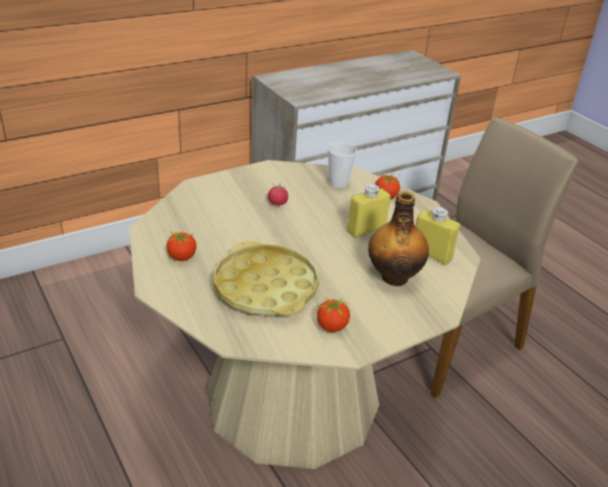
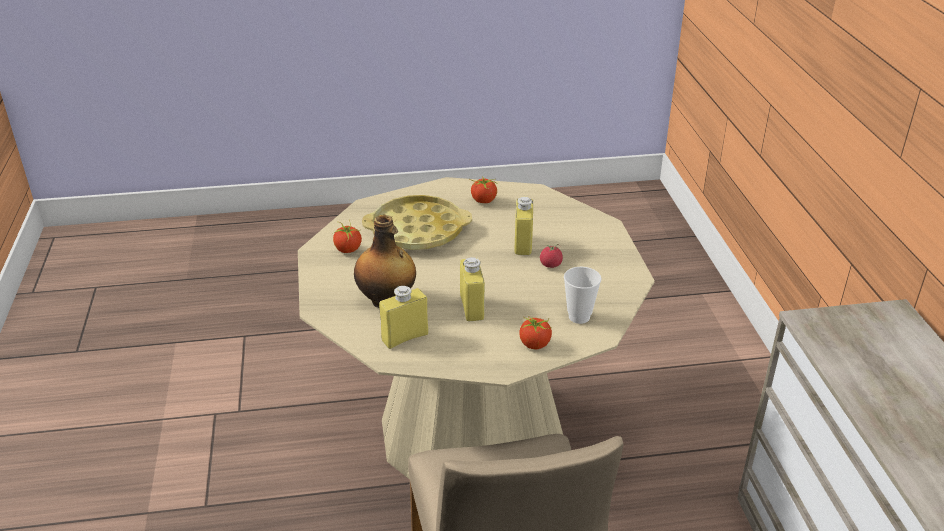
camera: 115 degrees right, 0 degrees up
(253, 221) = (523, 244): none -> yellow bottle

